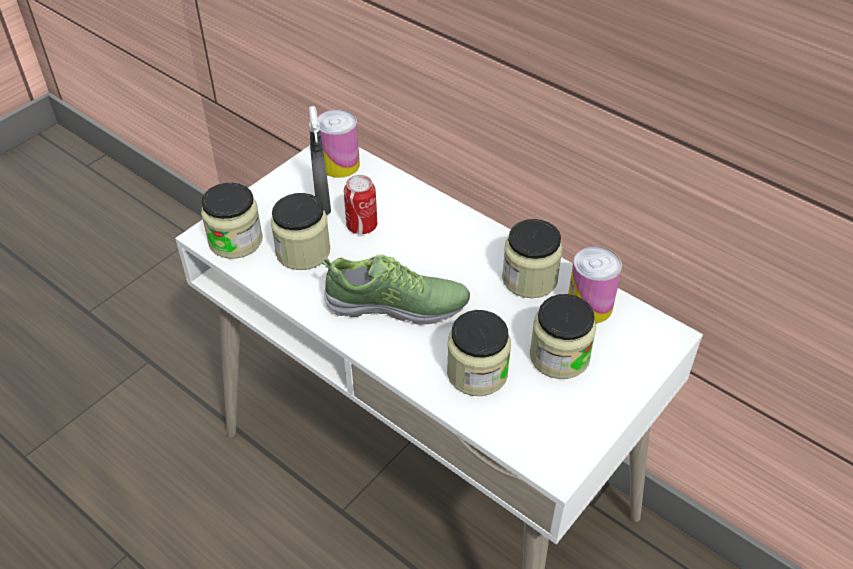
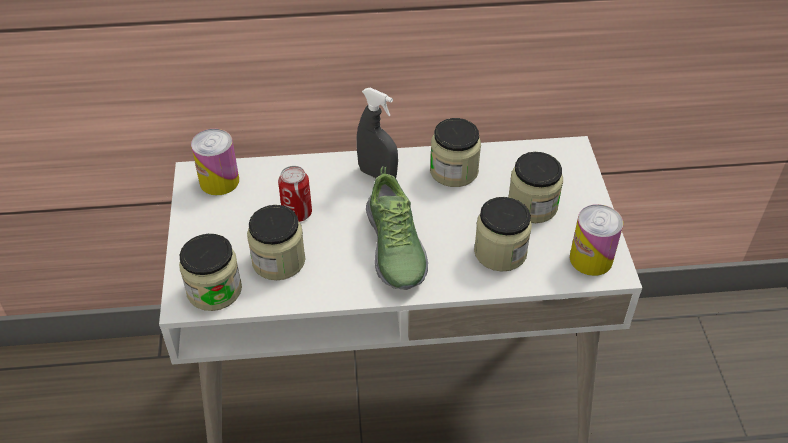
camera: 45 degrees left, 0 degrees up
(322, 203) = (245, 217): grey spray bottle -> grey spray bottle (377, 175)
(397, 305) = (394, 248): shoe -> shoe turned 120 degrees clockwise
(589, 306) = (509, 163): can -> can (591, 259)

